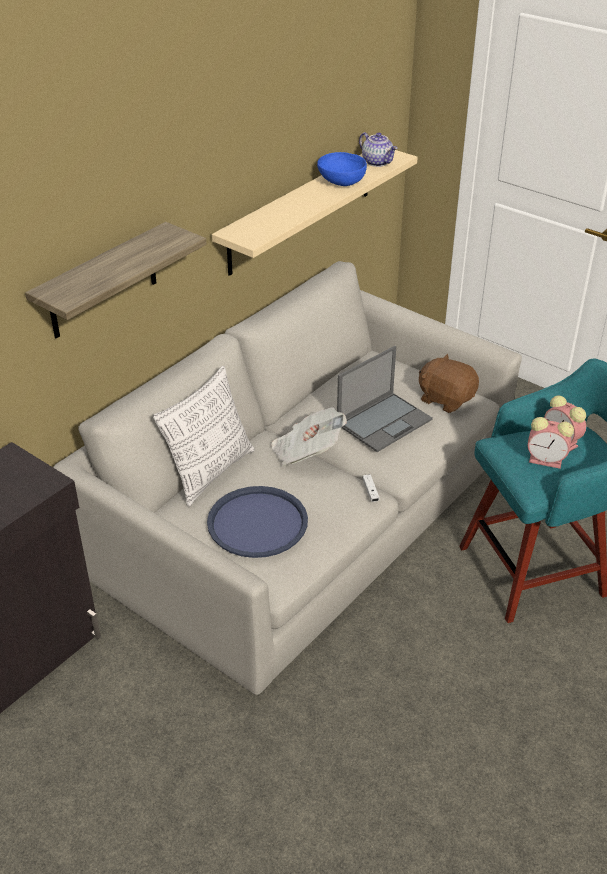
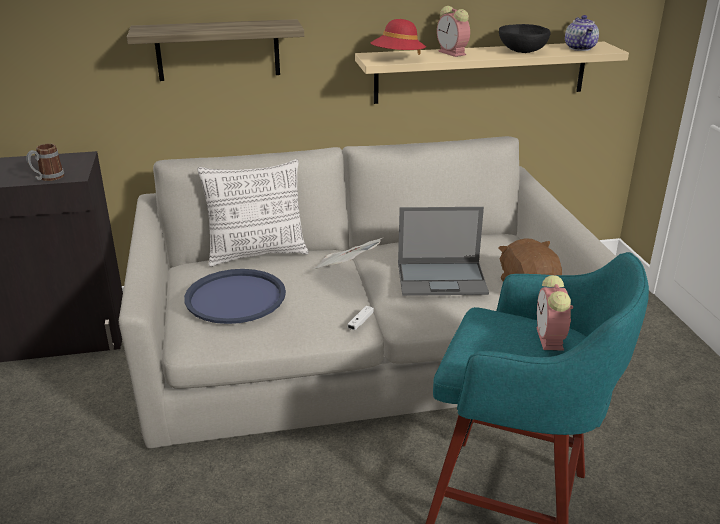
camera: 40 degrees right, 10 degrees down
(28, 497) = (47, 178): none -> mug
(264, 230) = (398, 59): none -> red hat
(341, 182) = (522, 51): blue bowl -> black bowl
(547, 460) = (509, 346): alarm clock -> alarm clock (453, 53)

